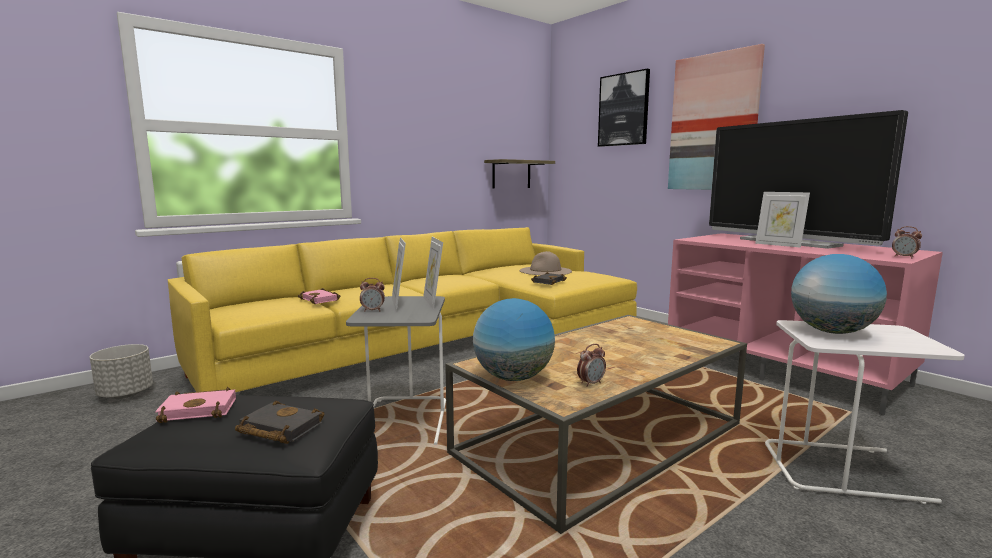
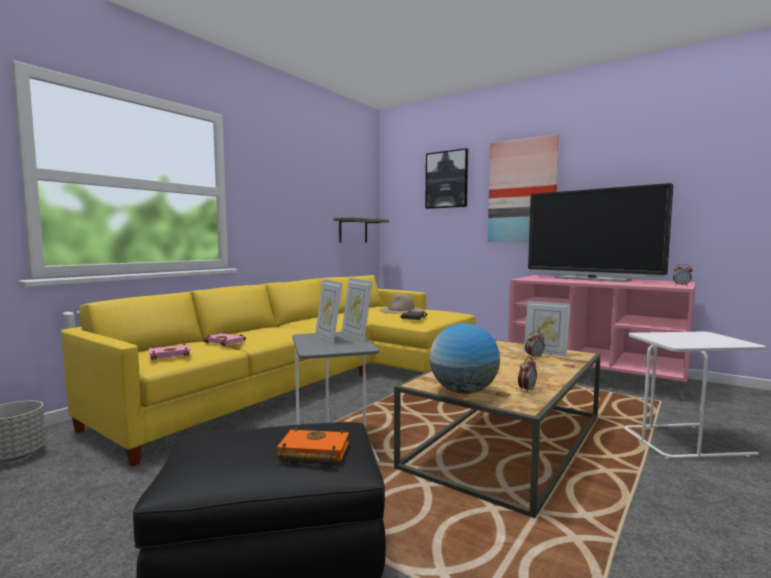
camera: 15 degrees left, 5 degrees down
(201, 409) = (212, 445): pink book -> pink book (171, 355)
(277, 429) = (311, 452): black book -> orange book
(373, 310) = (312, 345): alarm clock -> alarm clock (534, 357)
(778, 245) = (589, 281): picture frame -> picture frame (545, 353)
(832, 332) = (672, 338): globe -> none

